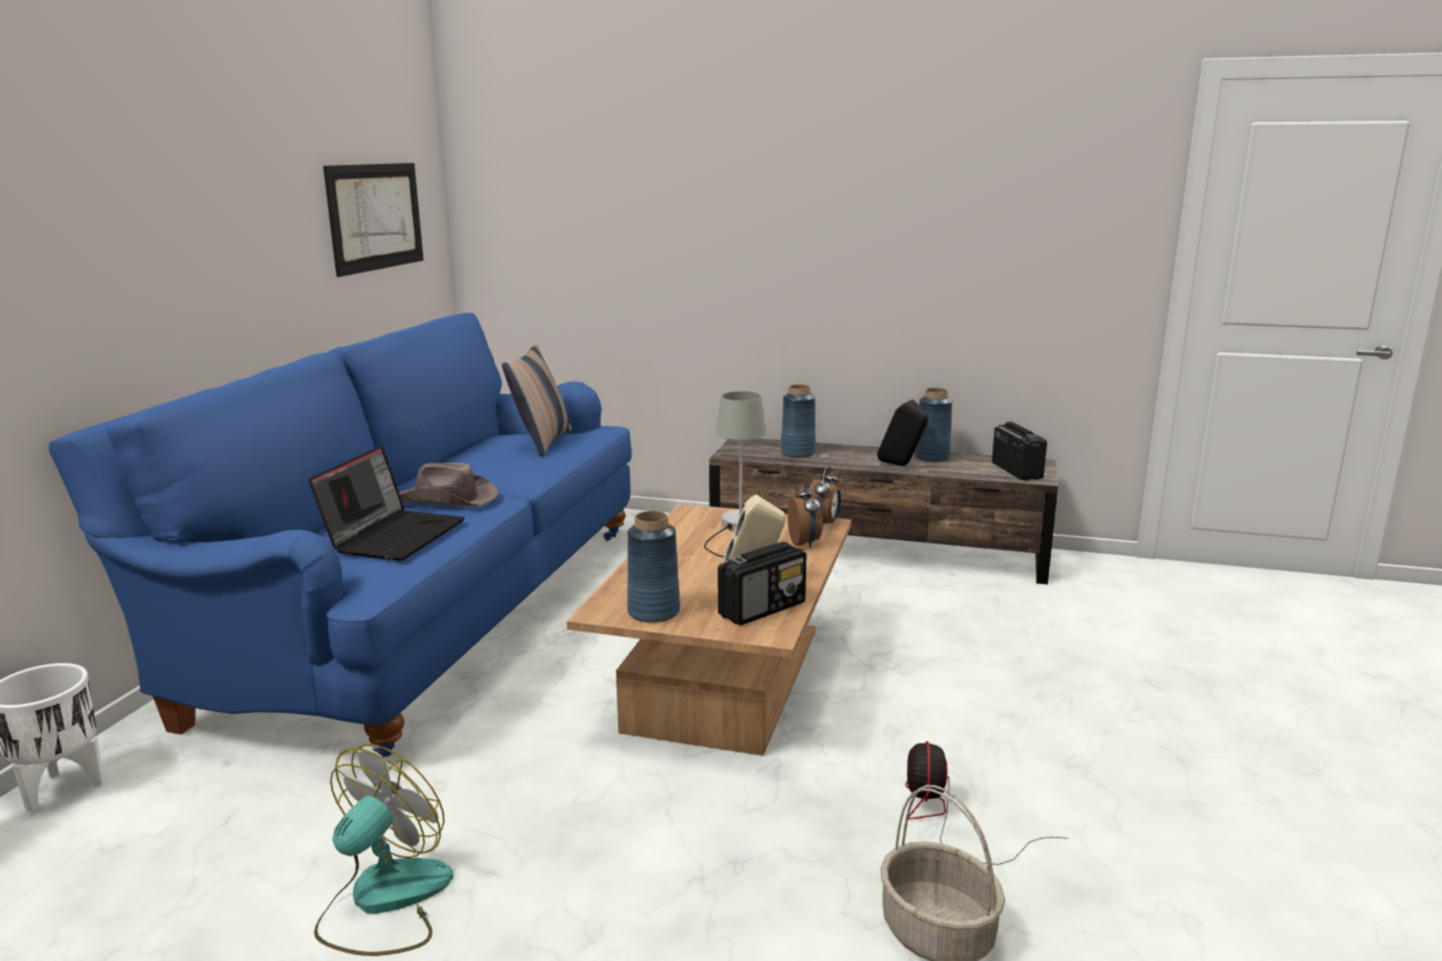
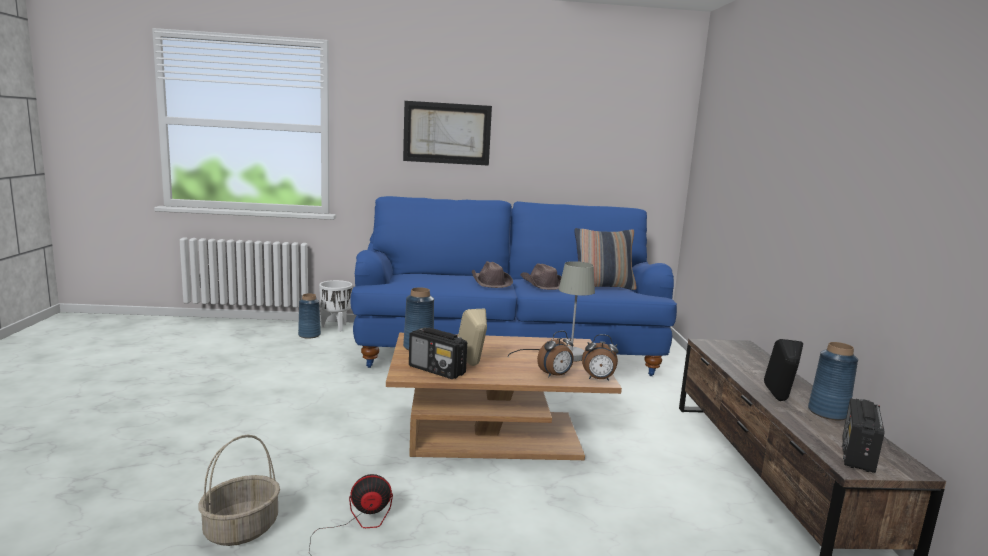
camera: 70 degrees right, 5 degrees down
(376, 217) = (611, 146): picture -> picture (447, 133)
(384, 901) = (272, 388): fan -> none
(394, 535) = (434, 280): laptop -> none
(494, 470) = (542, 284): none -> brown hat
(798, 453) = (746, 362): blue vase -> blue vase (309, 335)
(1016, 471) = (857, 455): radio -> radio turned 150 degrees clockwise

